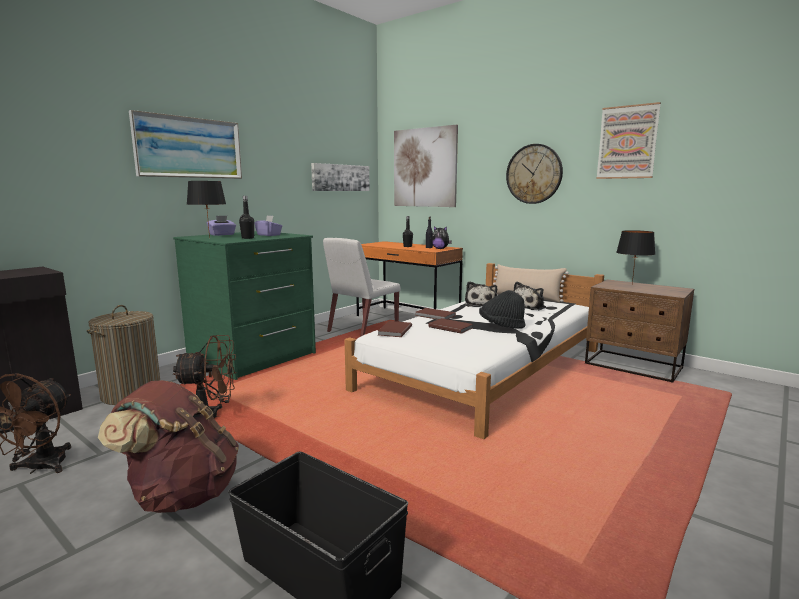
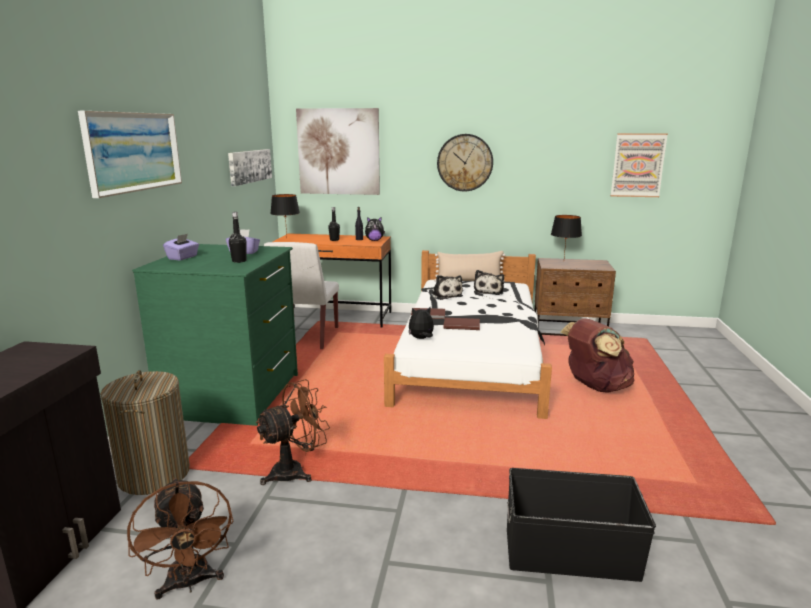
camera: 30 degrees left, 5 degrees up
(181, 495) = (384, 547): brown backpack -> brown backpack (595, 386)
(209, 238) = (191, 266): black table lamp -> black table lamp (286, 239)
(394, 331) = (421, 338): brown book -> plush toy
(501, 326) = (499, 316): black hat -> none
(627, 142) = (550, 138): picture -> picture (638, 165)

